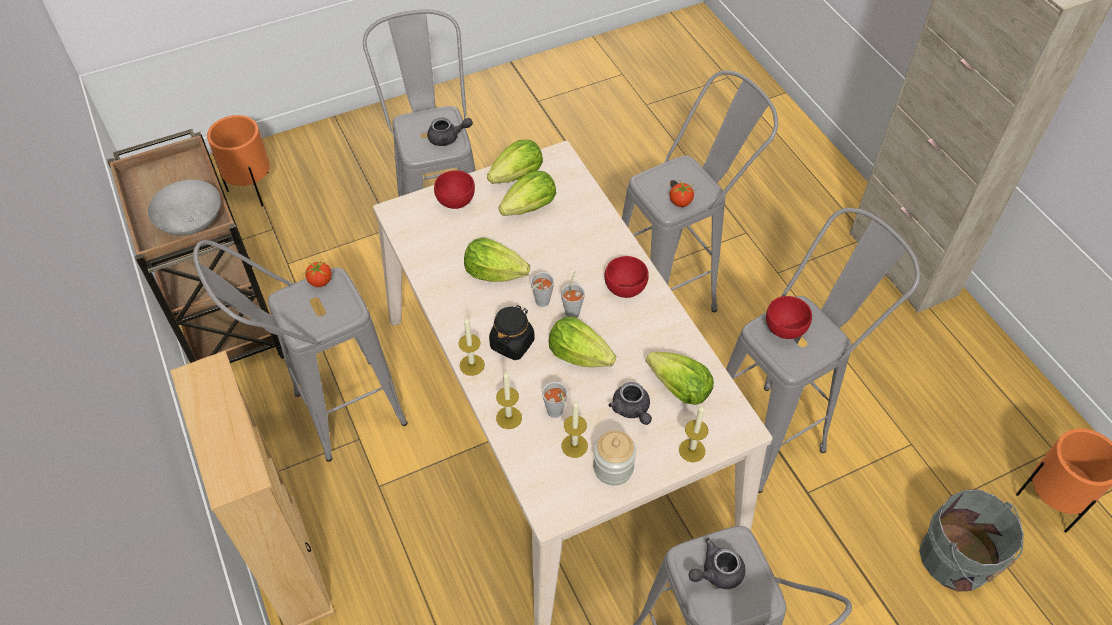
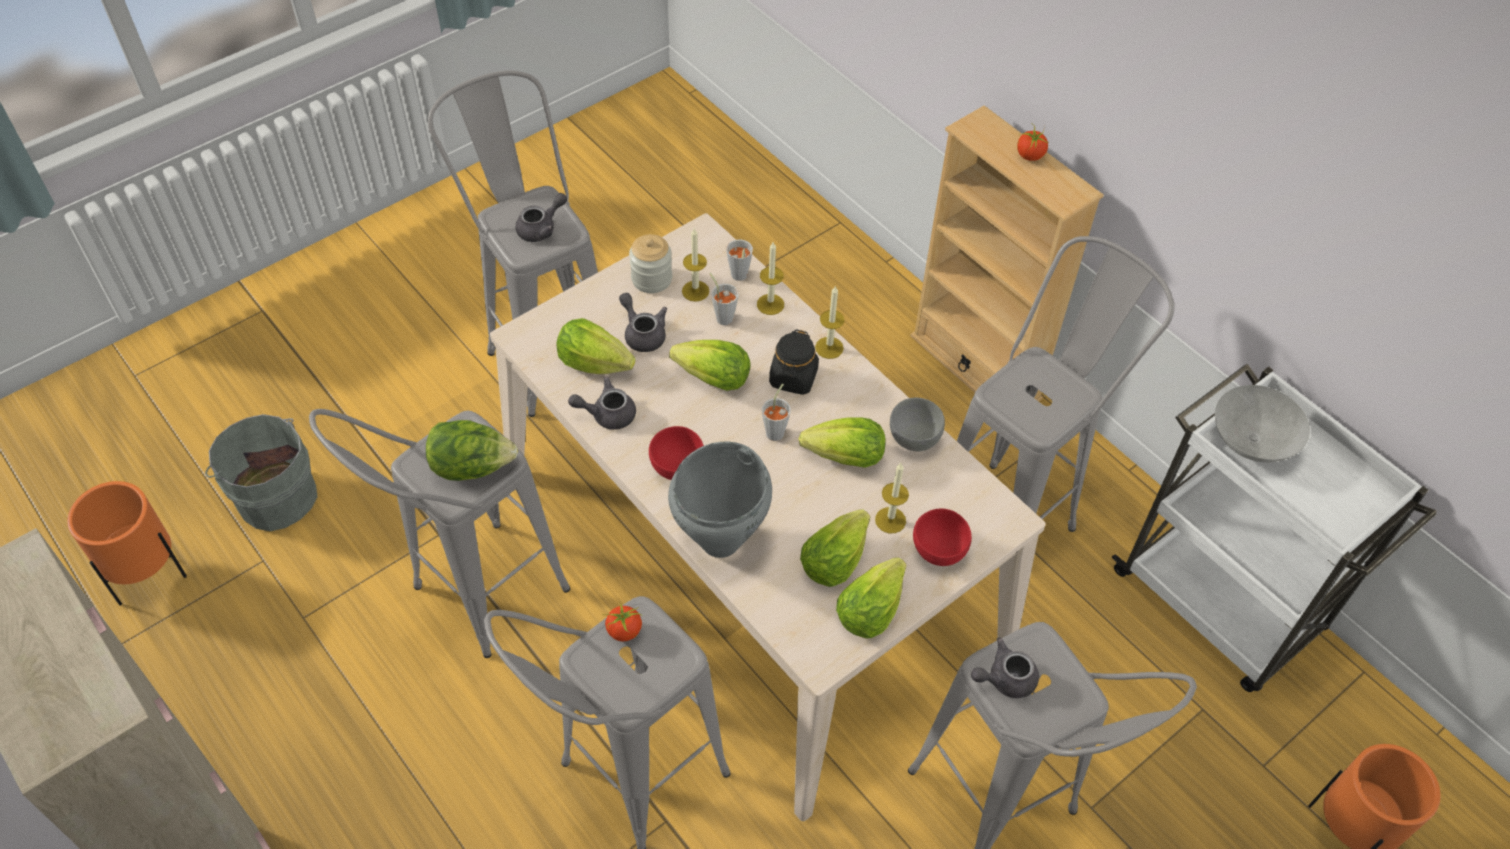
camera: 165 degrees right, 0 degrees up
(226, 321) = (1221, 604): brown cart -> white cart
(320, 281) = (1053, 422): tomato -> tomato (1030, 155)
(435, 277) = (915, 438): none -> grey bowl
(573, 309) = (734, 429): grey cup -> grey cup (738, 277)
(604, 233) = (721, 541): none -> grey cooking pot
(674, 341) = (607, 414): none -> grey teapot
(692, 450) = (574, 307): candle -> candle (890, 520)
(785, 329) = (472, 467): red bowl -> lettuce

